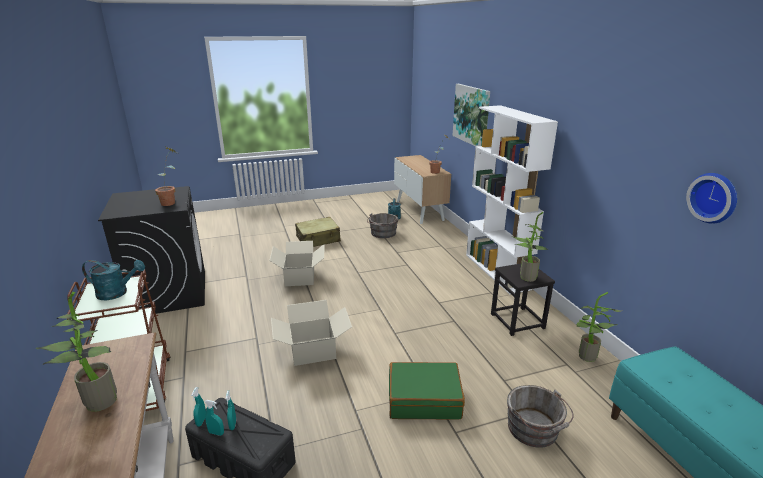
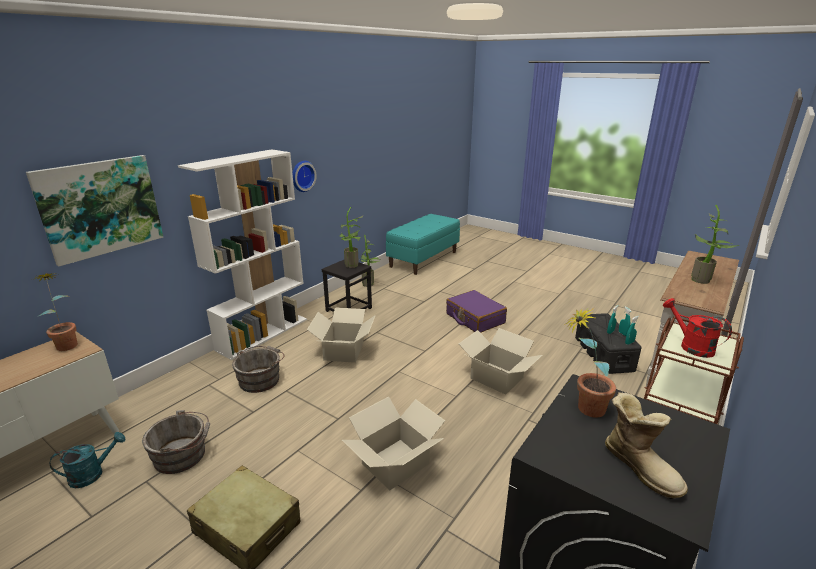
camera: 125 degrees left, 0 degrees up
(117, 293) = (691, 346): turquoise watering can -> red watering can
(139, 198) = (641, 466): none -> boot
(424, 399) = (474, 318): green suitcase -> purple suitcase
(435, 296) = (344, 351): none -> cardboard box
(534, 430) = (451, 288): grey bucket -> grey bucket (261, 379)
(714, 197) = (375, 148): wall clock -> wall clock (302, 176)

